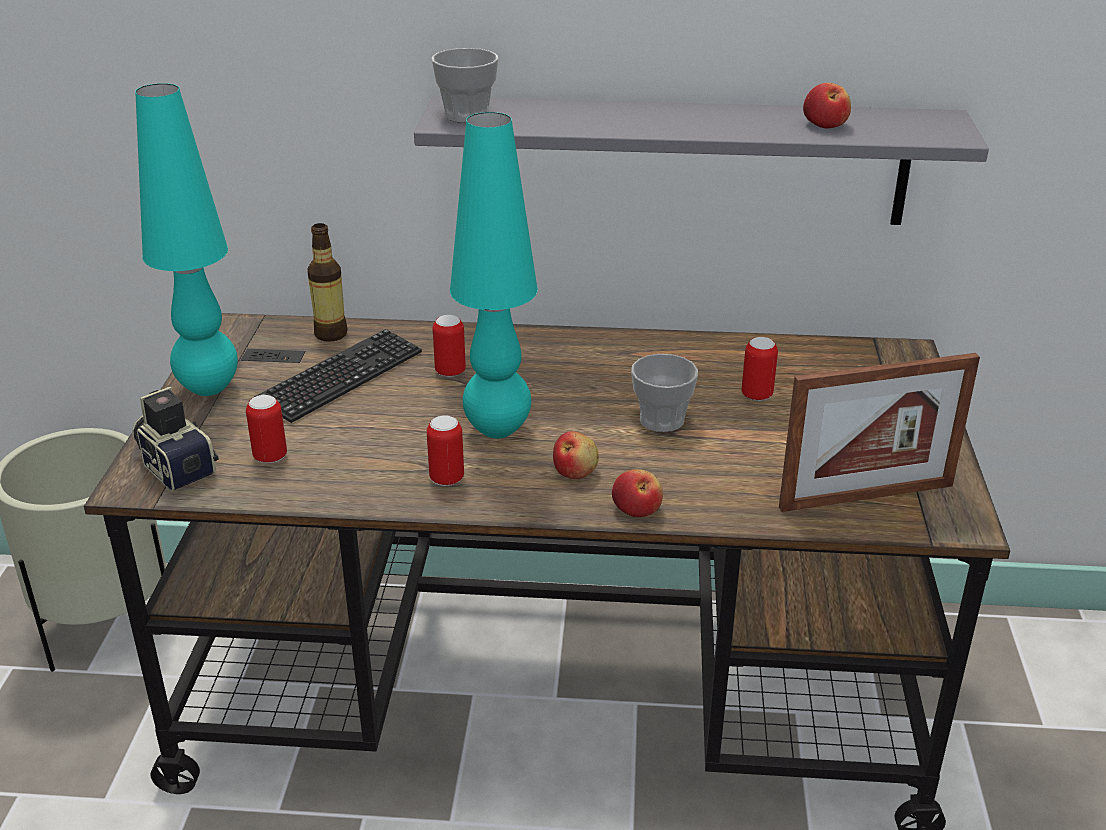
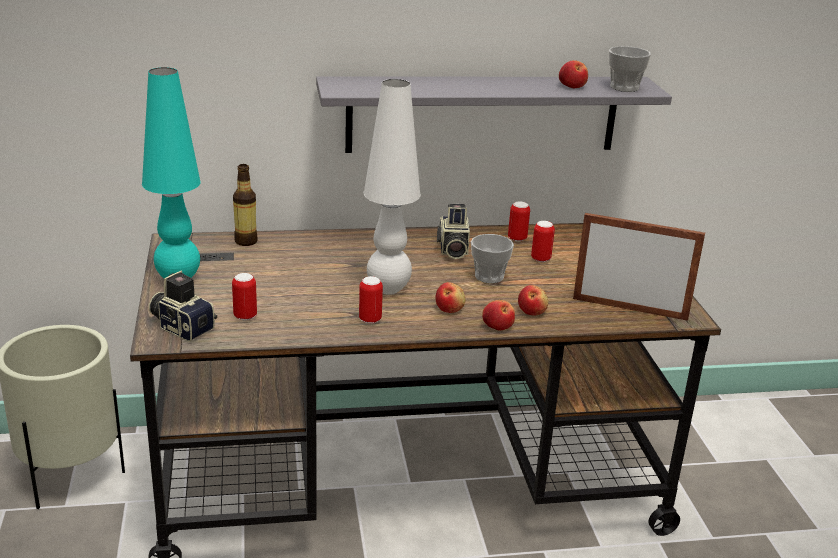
camera: 15 degrees left, 5 degrees down
(341, 378) = (268, 267): keyboard -> none
(450, 372) = (339, 258): can -> can (517, 238)
(467, 115) = (348, 86): cup -> cup (624, 87)
(497, 429) = (388, 289): turquoise table lamp -> white table lamp
(625, 369) = (452, 250): none -> camera
(703, 487) = (532, 311): none -> apple
(866, 496) = (629, 308): picture frame -> picture frame turned 135 degrees counterclockwise

